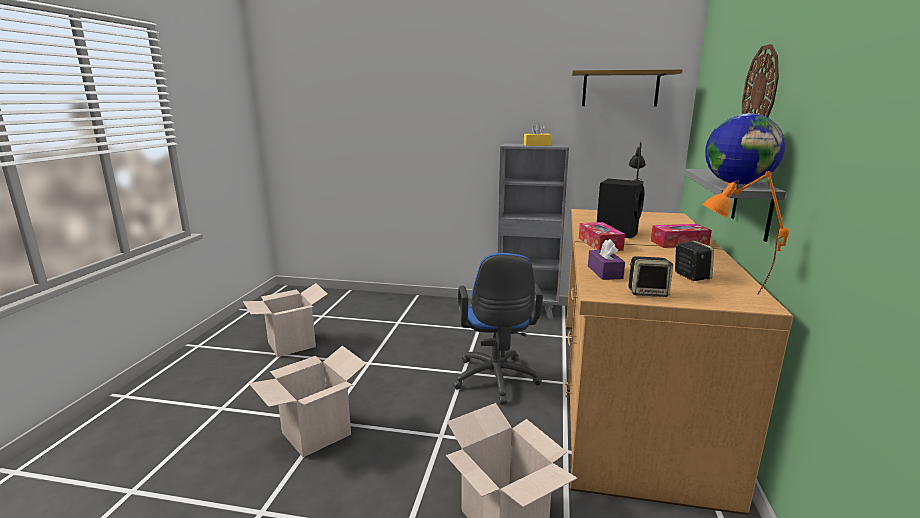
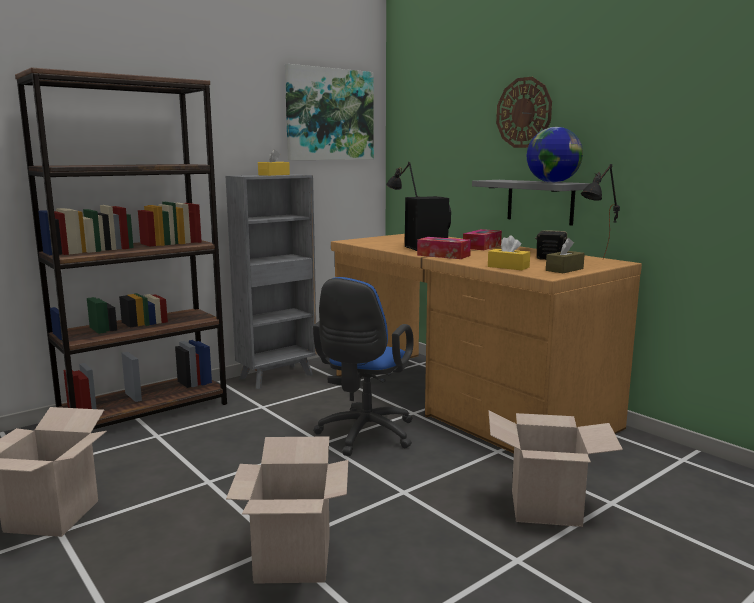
camera: 50 degrees left, 5 degrees down
(418, 305) = (146, 412): none -> brown bookcase
(496, 381) = (364, 436): blue office chair -> blue office chair turned 75 degrees clockwise
(604, 272) = (508, 267): purple tissue box -> yellow tissue box
(620, 89) = (329, 115): shelf -> picture
(648, 292) = (564, 269): speaker -> brown tissue box
(731, 296) = (598, 262): orange table lamp -> black table lamp

